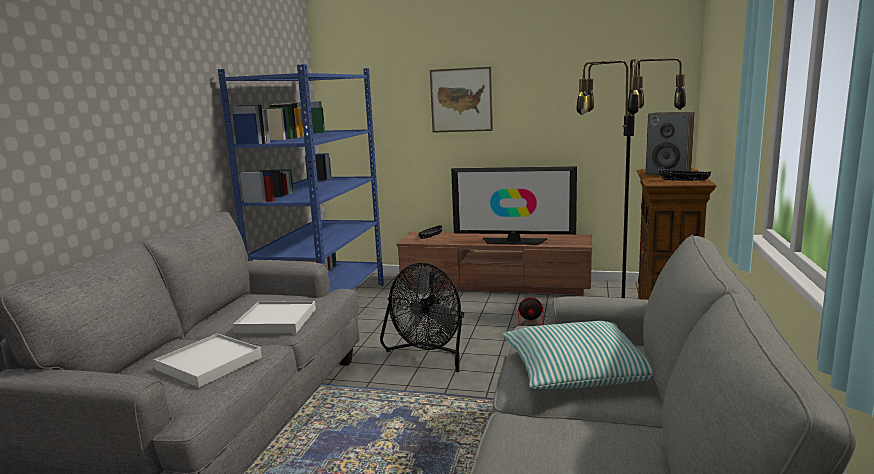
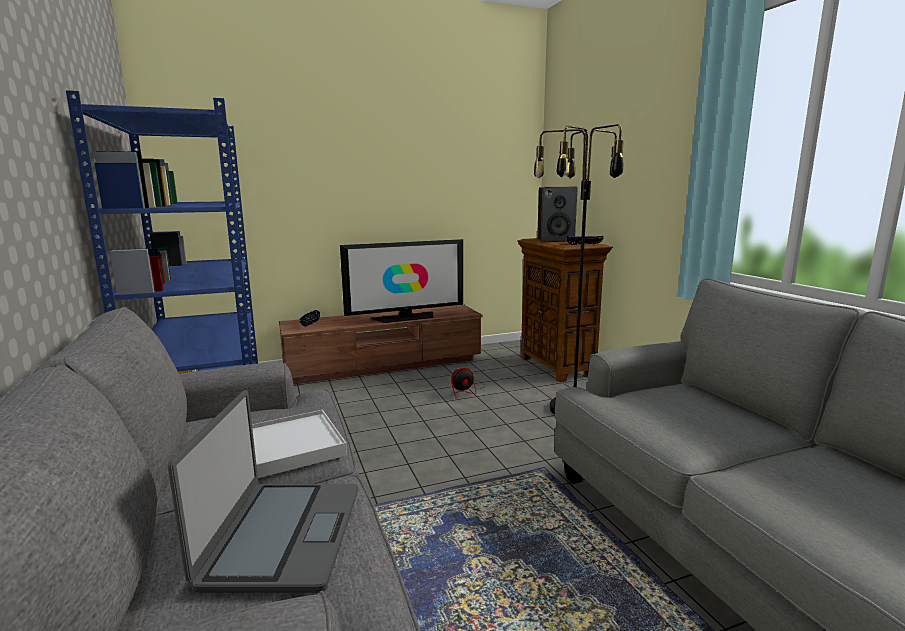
camera: 35 degrees left, 0 degrees up
(209, 363) = (282, 535): white tray -> laptop
(429, 353) = (402, 446): black fan -> none
(461, 100) = (333, 173): picture -> none
(577, 371) = (685, 417): pillow -> none

